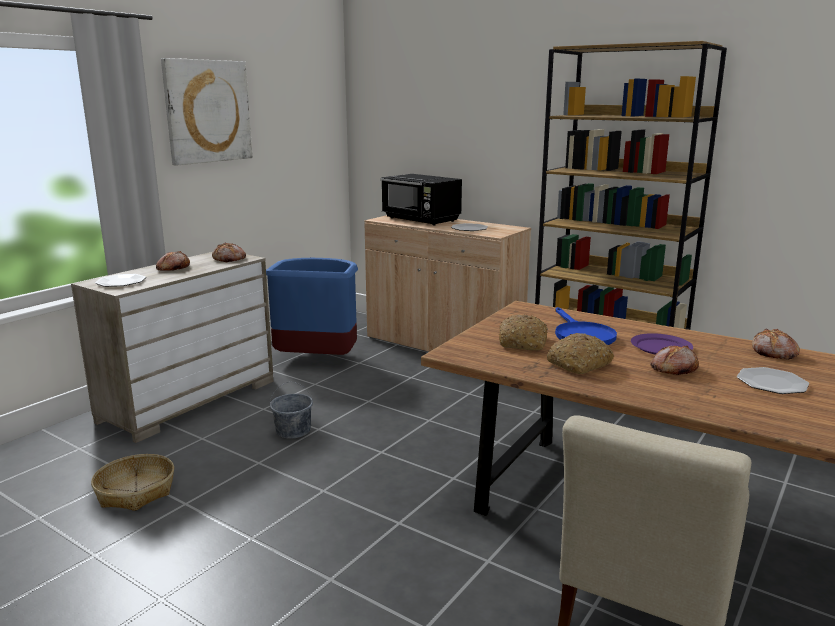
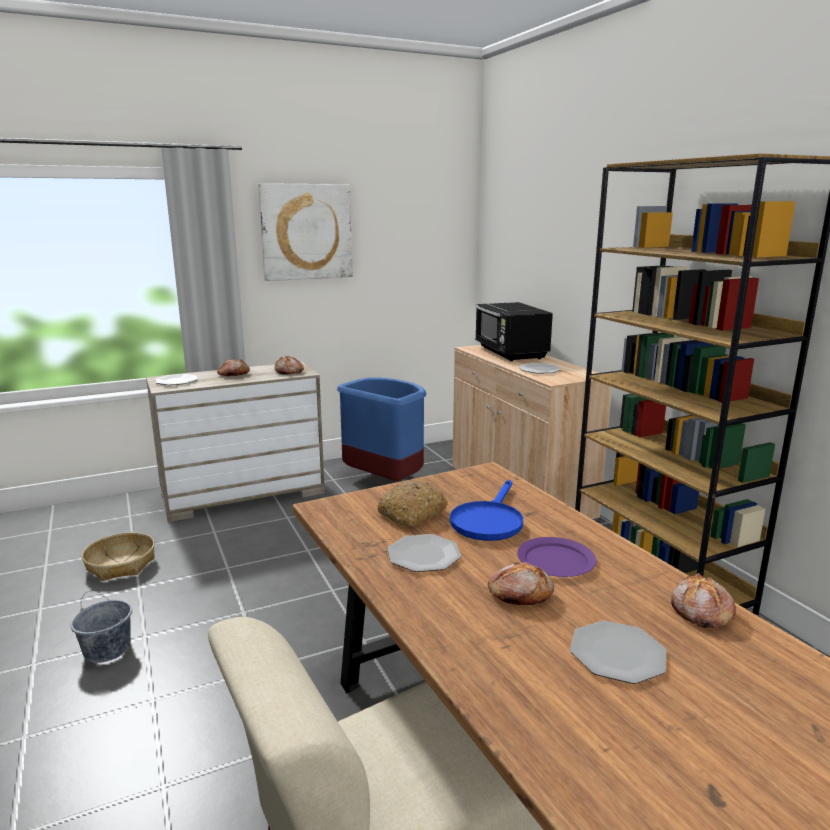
camera: 30 degrees right, 0 degrees up
(293, 430) = (286, 545): grey bucket -> grey bucket (107, 649)
(579, 364) = (423, 555): bread -> plate

